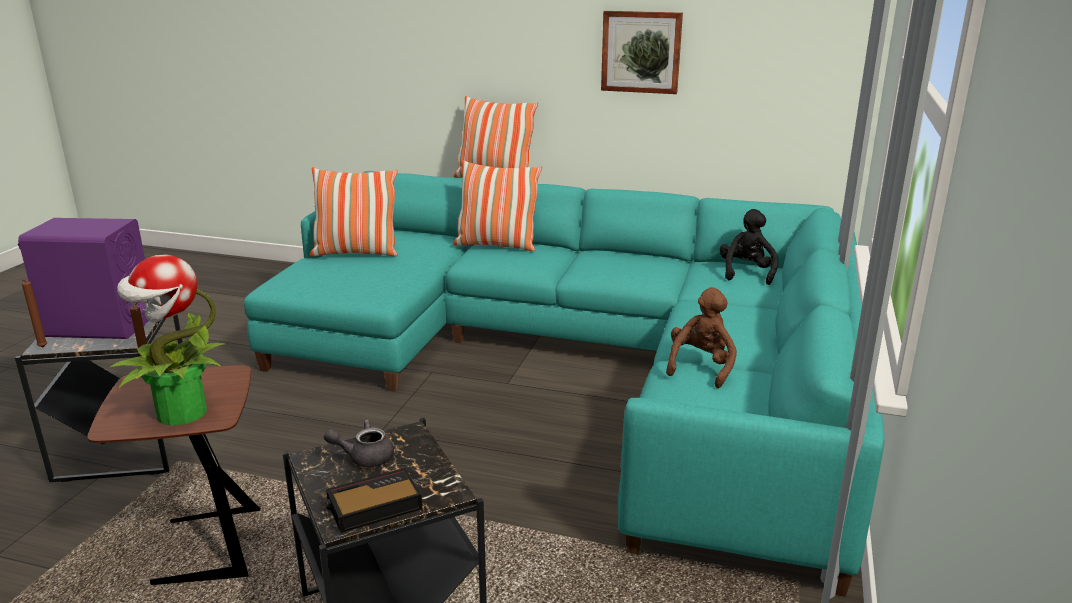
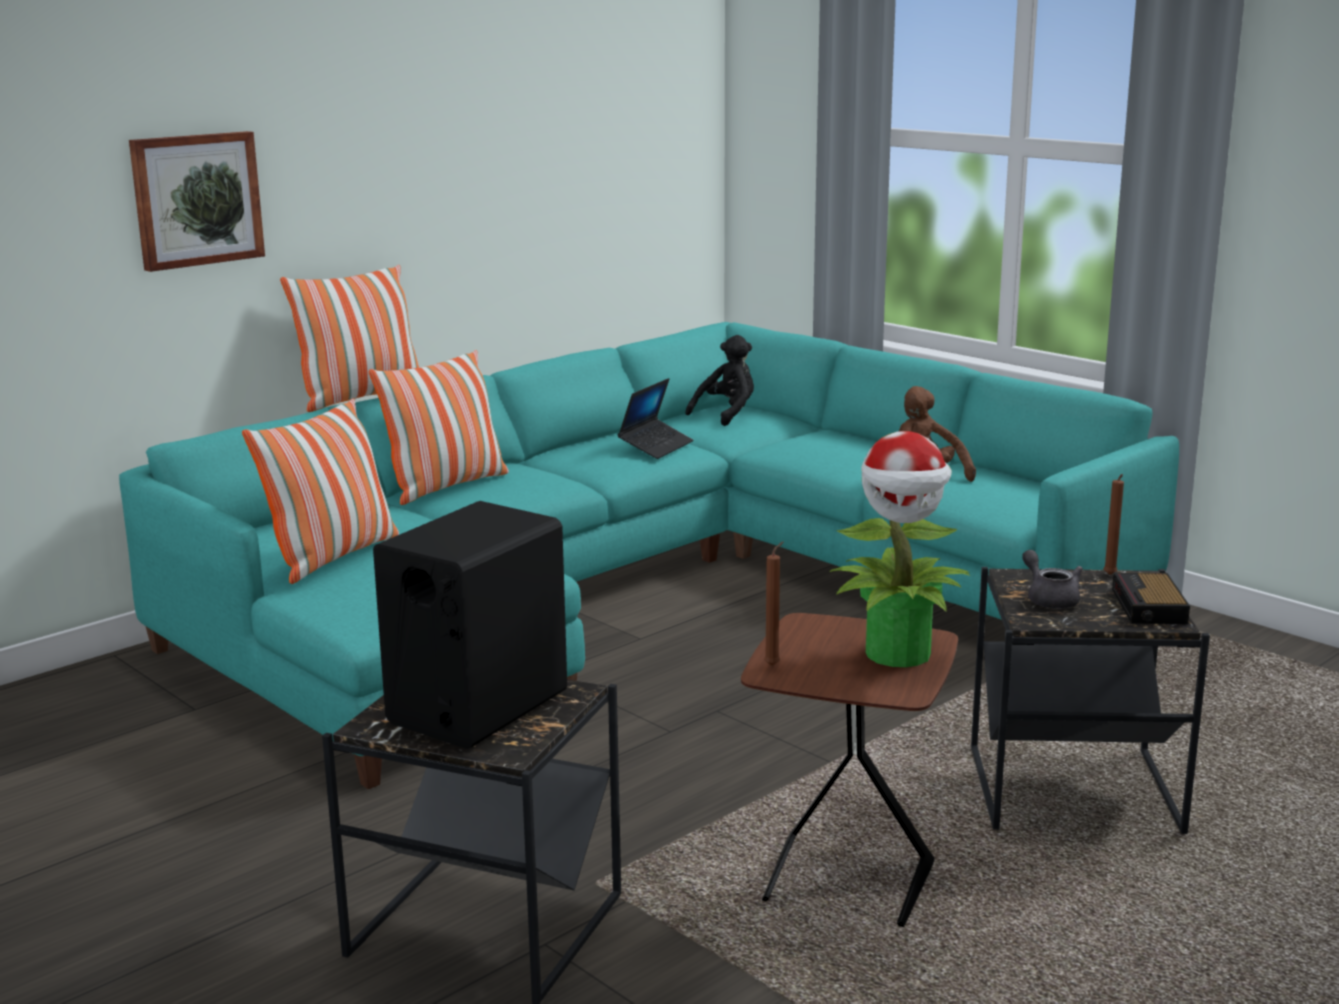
camera: 60 degrees left, 5 degrees down
(41, 347) = (512, 753): brown candle -> brown candle (1110, 575)
(100, 326) = (477, 708): purple speaker -> black speaker
(364, 457) = (1049, 599): grey teapot -> grey teapot turned 135 degrees clockwise
(640, 271) = (656, 446): none -> laptop
(641, 52) = (501, 171): picture -> picture (196, 199)
(746, 273) = (726, 414): black plush toy -> black plush toy turned 90 degrees clockwise

